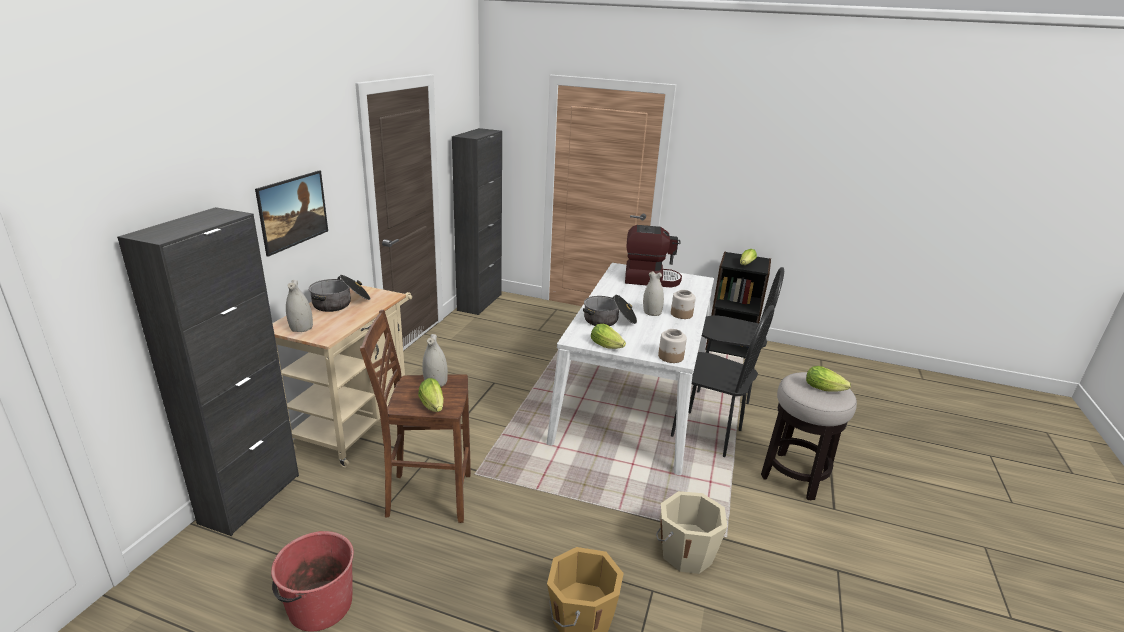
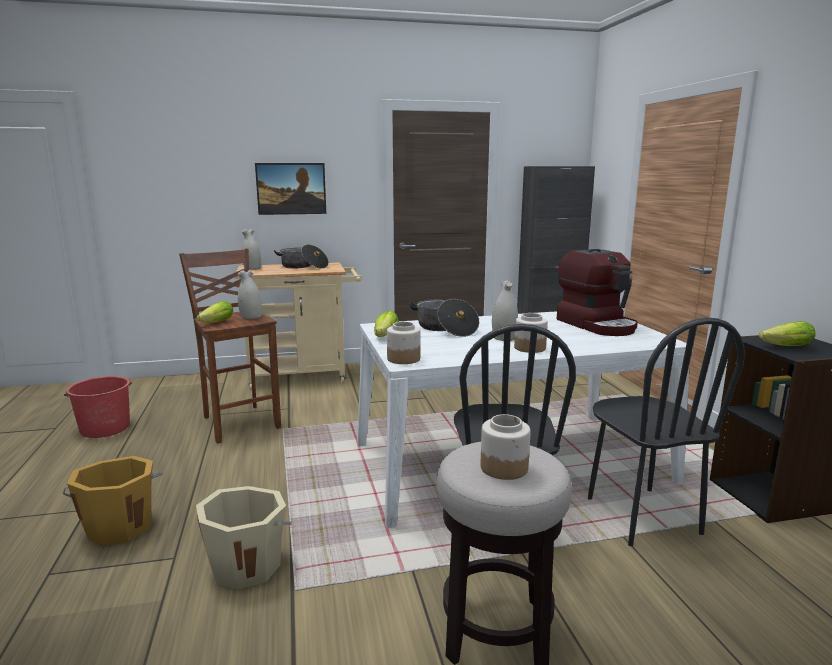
camera: 60 degrees right, 10 degrees down
(250, 498) = (196, 379): black cabinet -> none
(826, 389) = (504, 468): lettuce -> jar

